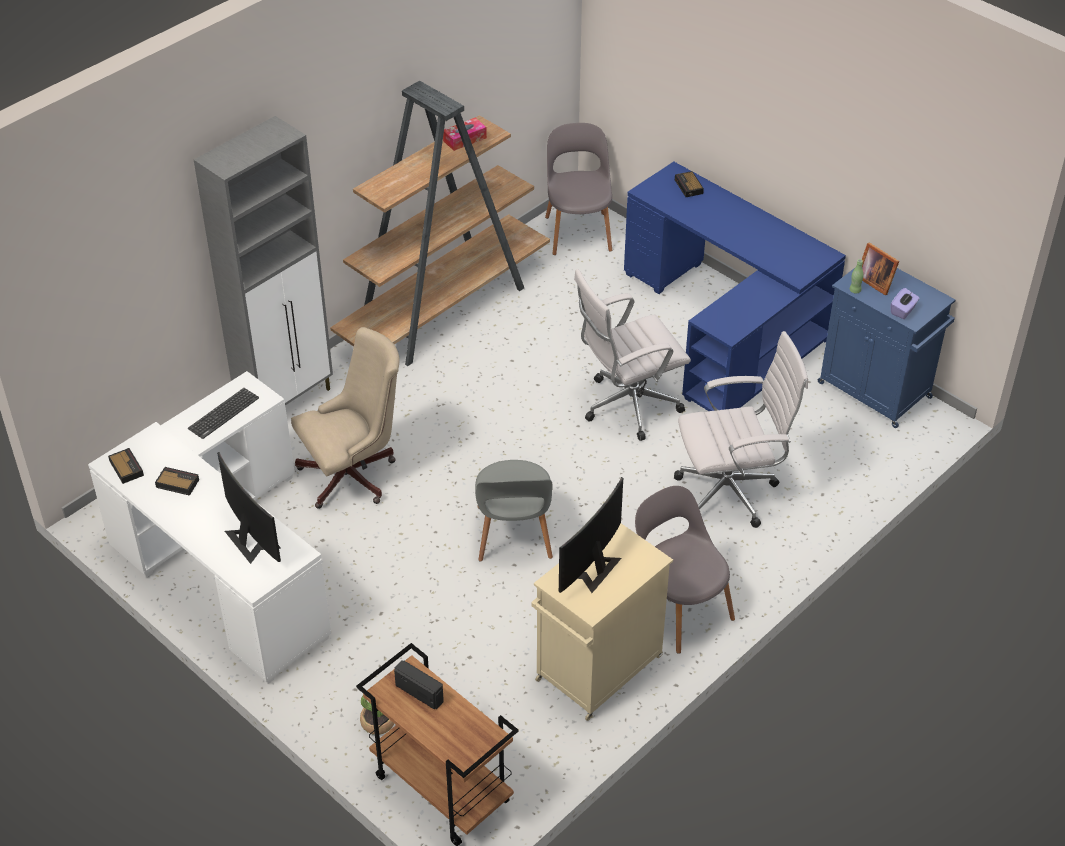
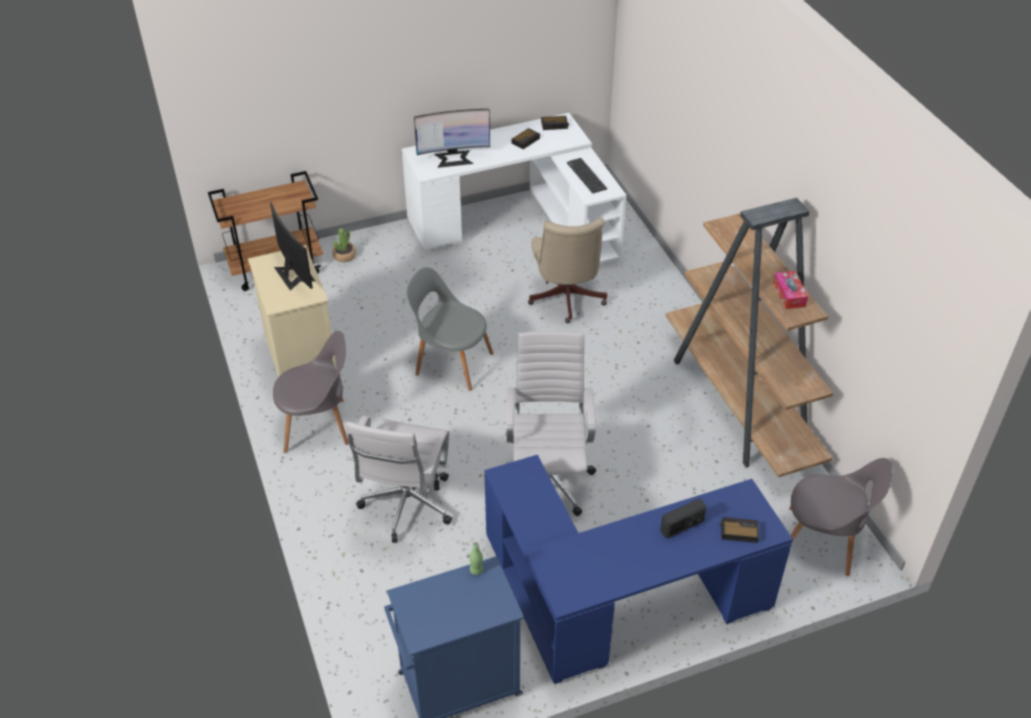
camera: 115 degrees right, 0 degrees up
(287, 401) = (666, 287): grey cabinet -> none
(419, 693) = (285, 199): radio -> radio (682, 526)
(875, 281) = (479, 595): picture frame -> none
(903, 311) = (422, 595): purple tissue box -> none

